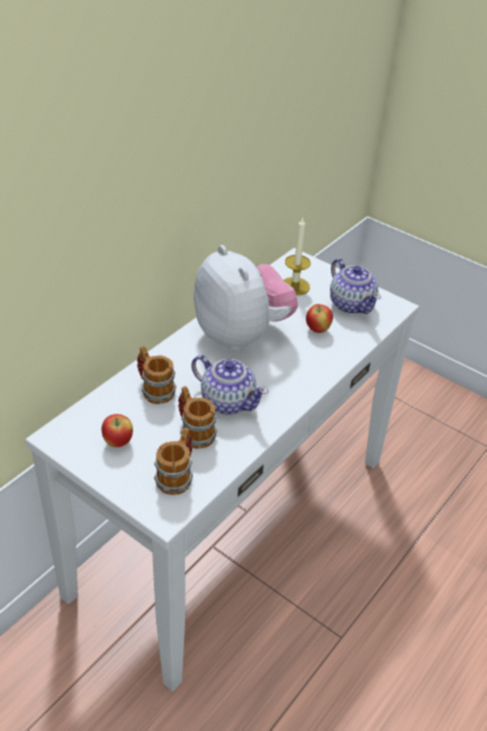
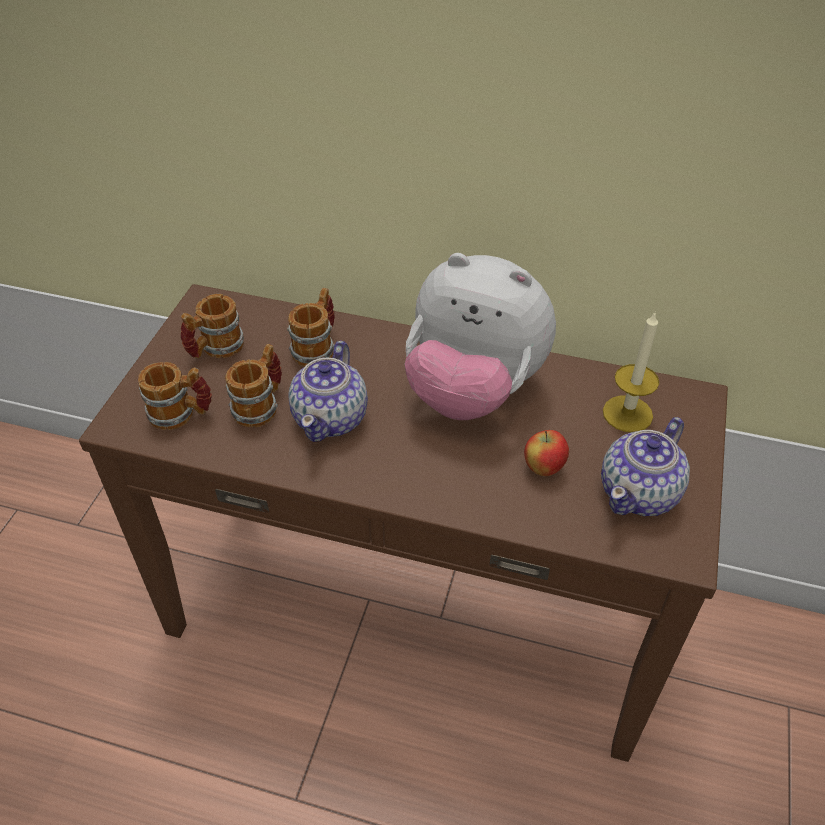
camera: 70 degrees right, 5 degrees up
(118, 442) = (215, 349): apple -> mug
(232, 523) = (413, 607): white console table -> brown console table
(241, 334) = (472, 391): plush toy -> plush toy turned 75 degrees clockwise

